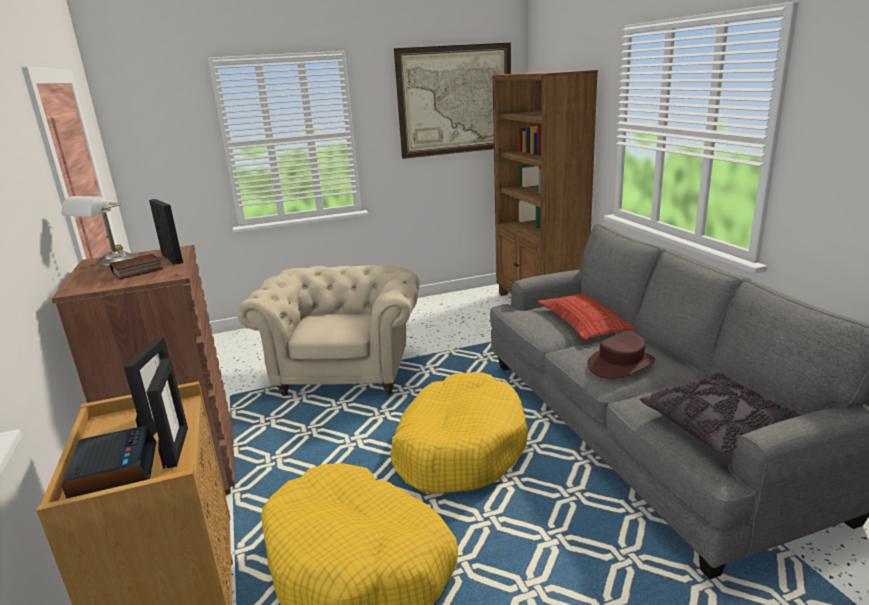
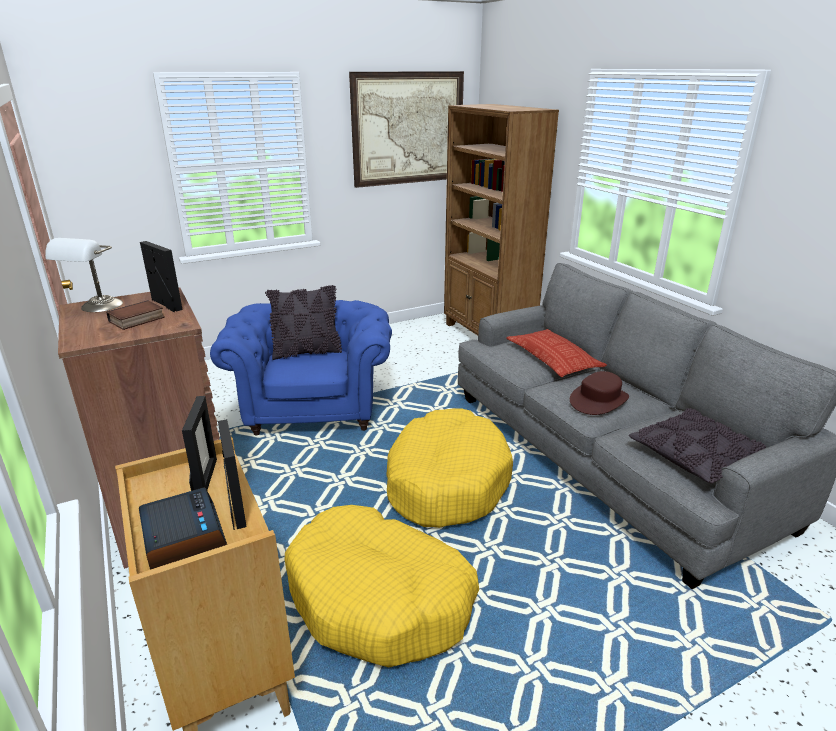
camera: 10 degrees left, 5 degrees up
(337, 315) = (307, 352): none -> black pillow
(345, 372) = (313, 408): beige armchair -> blue armchair

